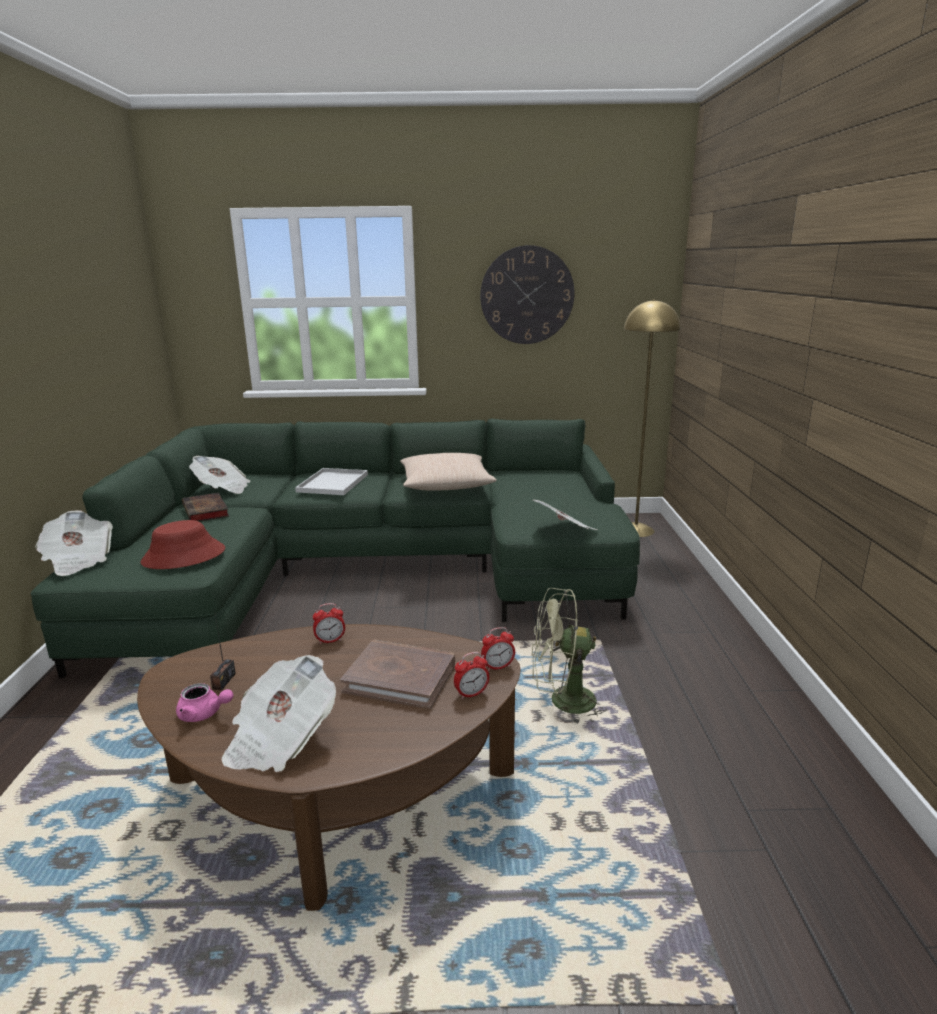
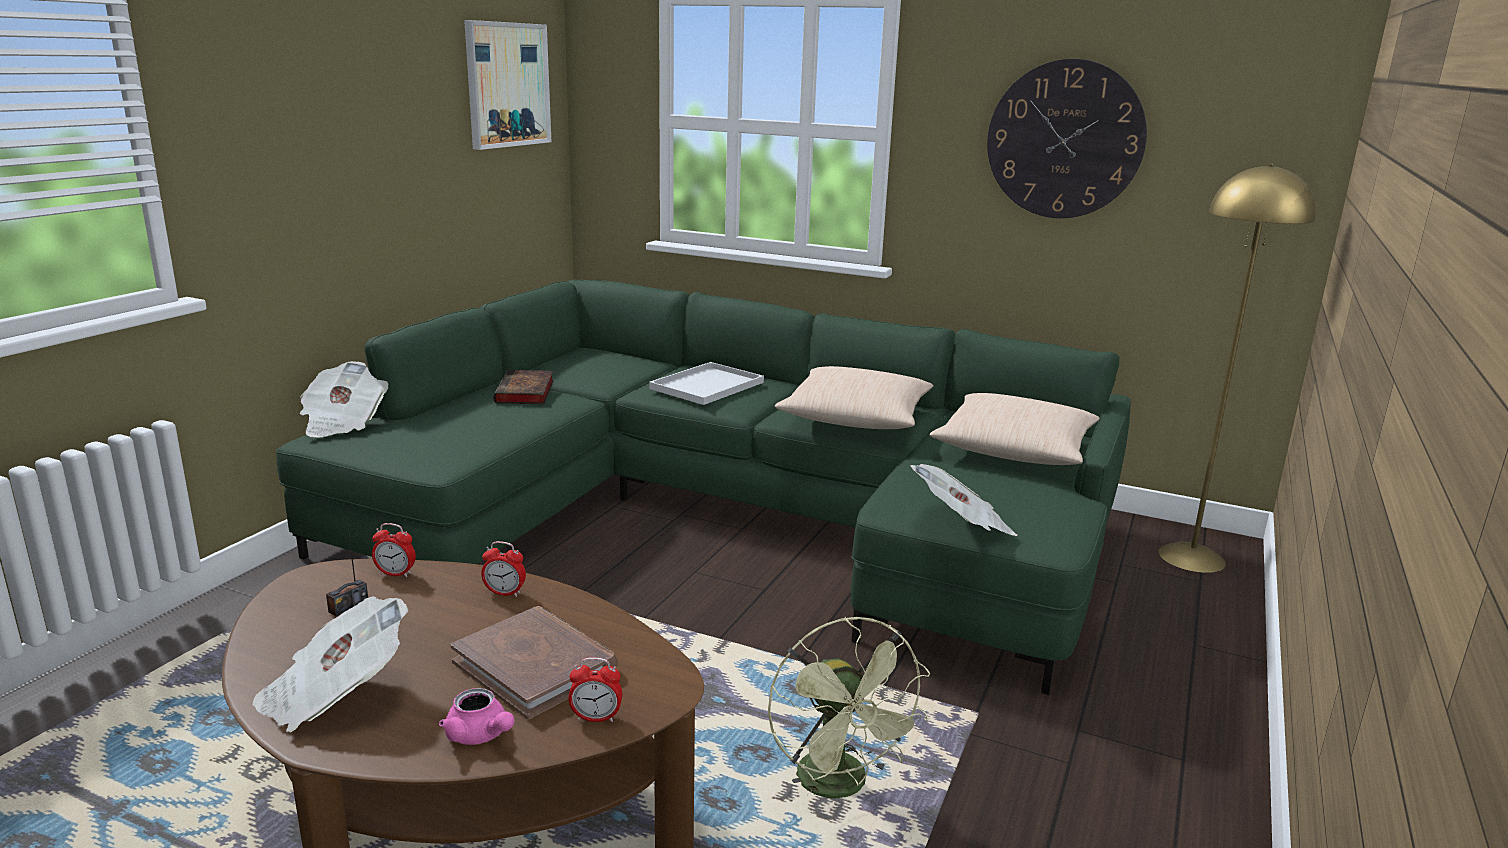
camera: 25 degrees right, 0 degrees up
(124, 283) = (507, 85): none -> picture
(183, 556) = (446, 443): red hat -> none
(204, 714) = (293, 638): pink teapot -> pink teapot (480, 736)
(222, 488) = (571, 367): newspaper -> none
(498, 667) = (667, 693): alarm clock -> alarm clock (396, 574)
(549, 485) = (1015, 449): none -> beige pillow
(562, 702) = (841, 787): green fan -> green fan turned 135 degrees counterclockwise

